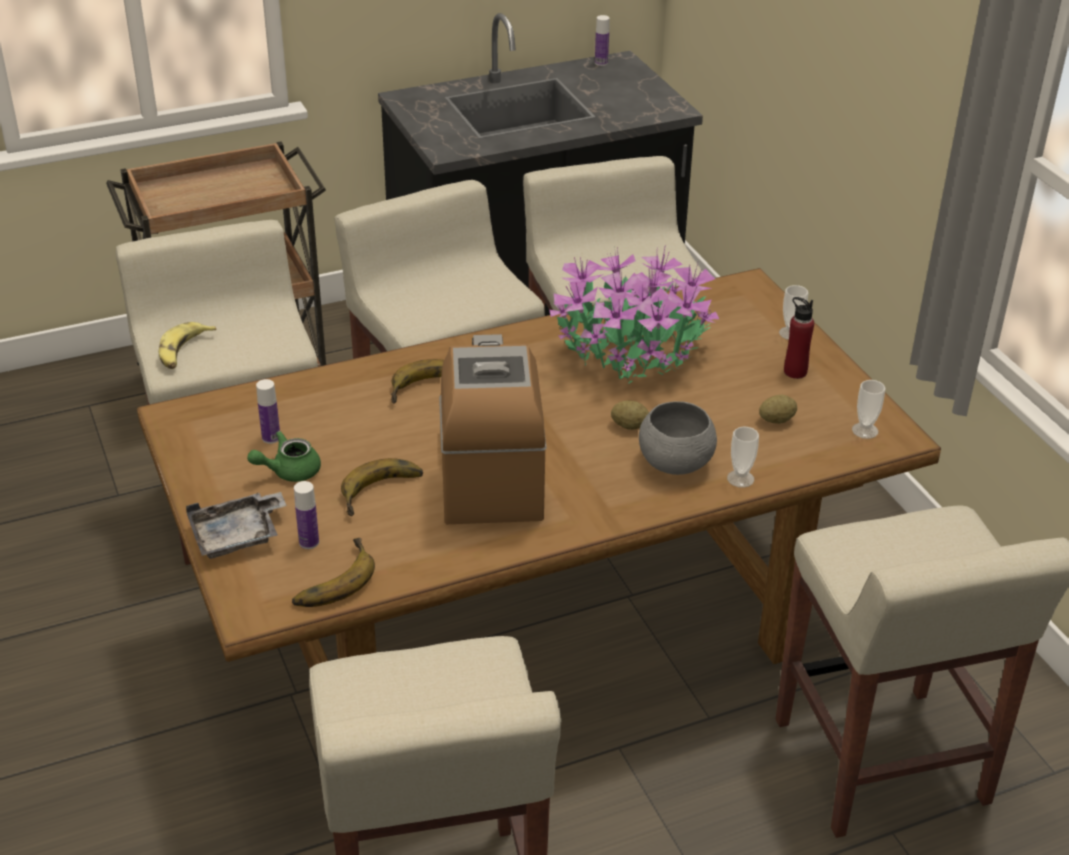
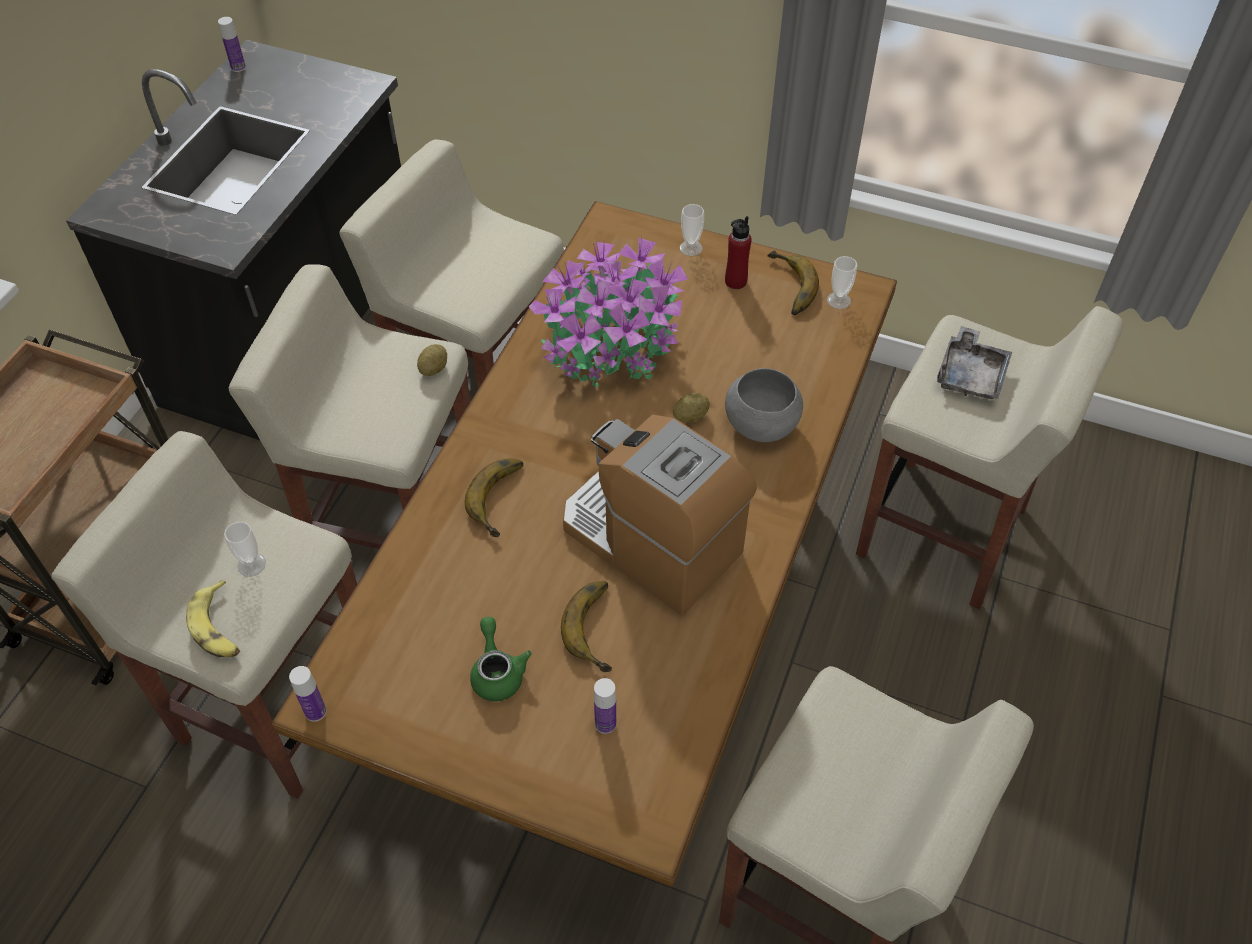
camera: 45 degrees left, 15 degrees up
(238, 536) = (542, 769): grey tray -> grey tray (970, 374)
(271, 438) = (438, 652): bottle -> bottle (315, 711)
(289, 471) = (497, 672): green teapot -> green teapot turned 150 degrees clockwise
(330, 579) = (667, 742): banana -> banana (787, 287)
(740, 479) = (817, 404): cup -> cup (251, 565)
(776, 420) = (776, 334): potato -> potato (433, 369)

